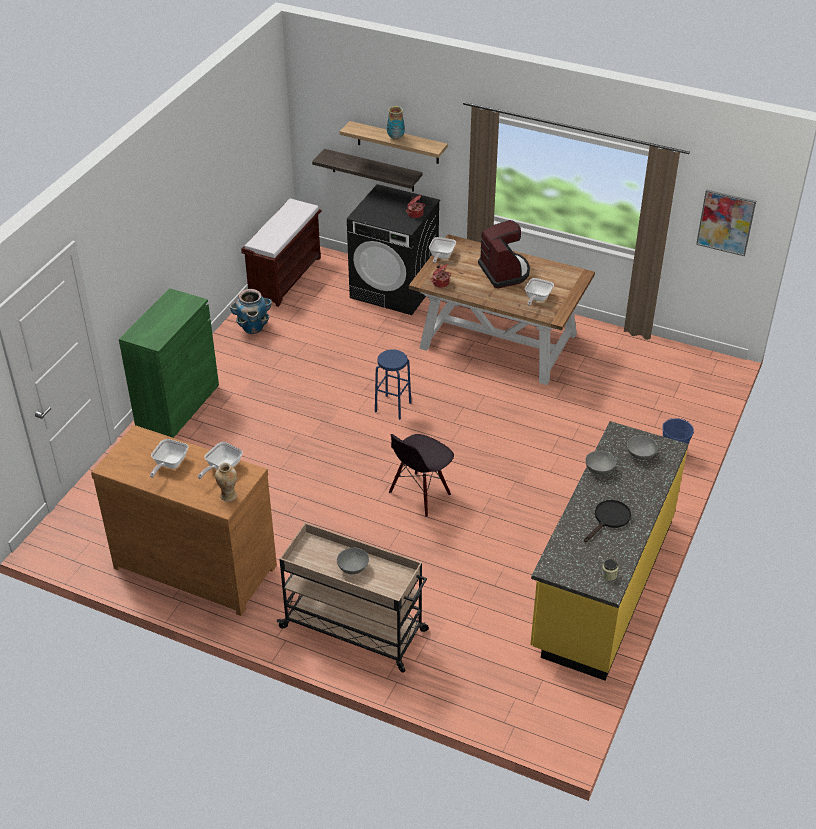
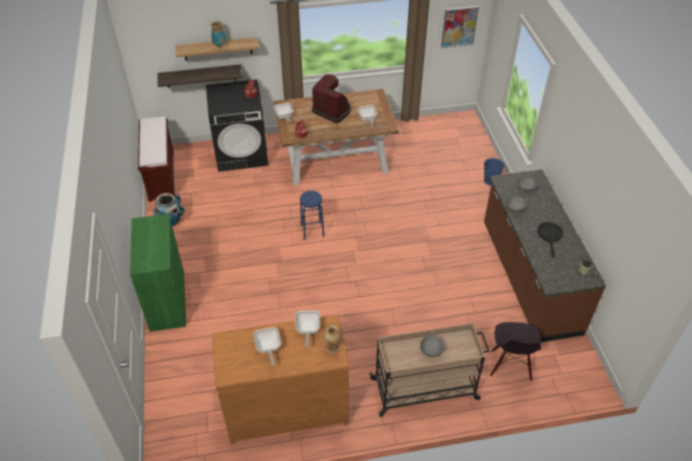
camera: 35 degrees left, 5 degrees up
(420, 494) = (381, 279): black chair -> black chair (510, 365)
(602, 584) = (528, 278): yellow counter -> brown counter

